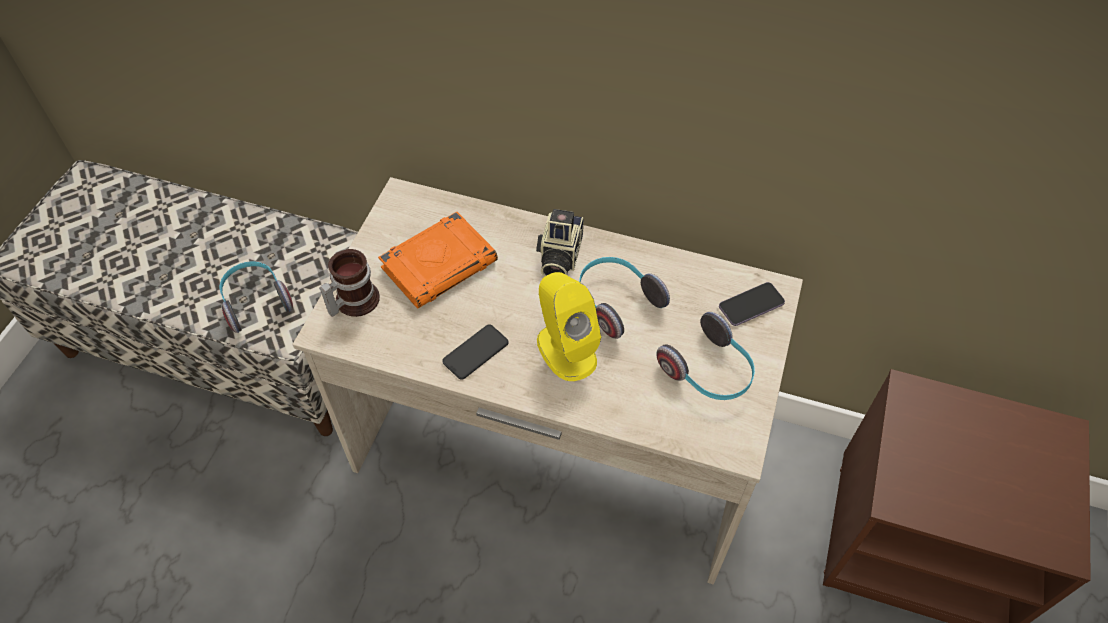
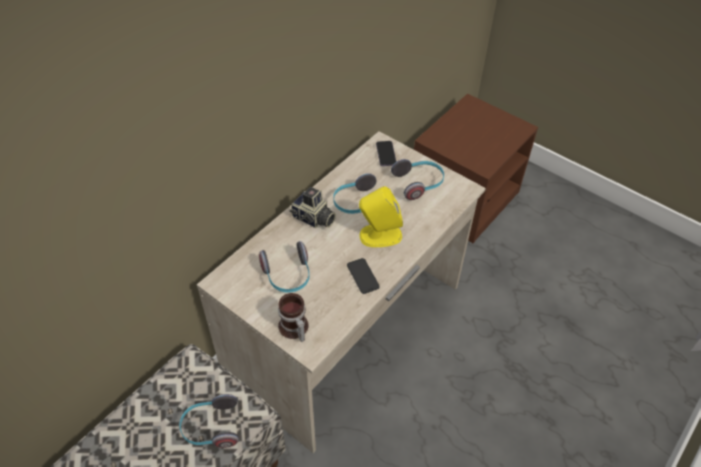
camera: 70 degrees left, 5 degrees down
(440, 264) = (288, 276): orange book -> headphones

